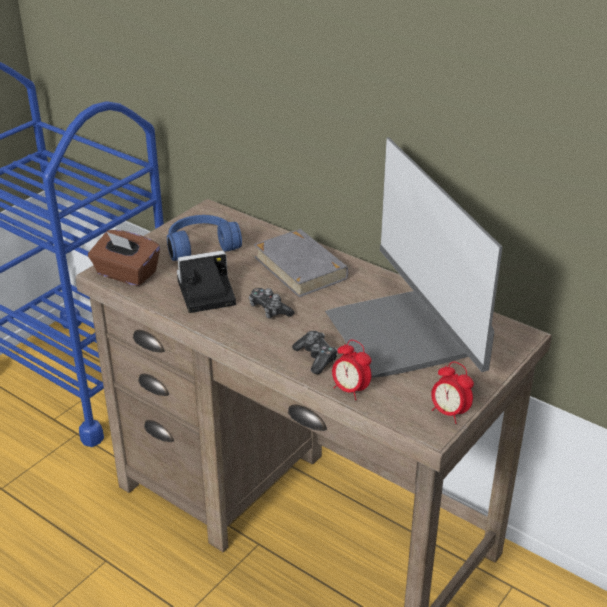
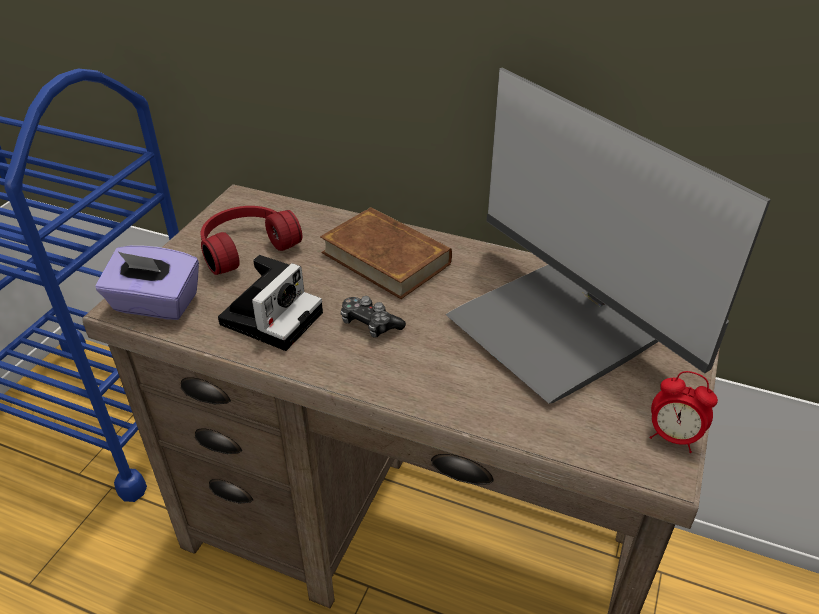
camera: 15 degrees left, 5 degrees up
(126, 274) = (155, 304): brown tissue box -> purple tissue box
(201, 245) = (246, 247): blue headphones -> red headphones
(203, 294) = (272, 316): camera -> camera turned 150 degrees clockwise
(300, 267) = (386, 257): grey book -> brown book
(316, 357) = (461, 385): game controller -> none
(350, 390) = (528, 428): alarm clock -> none

